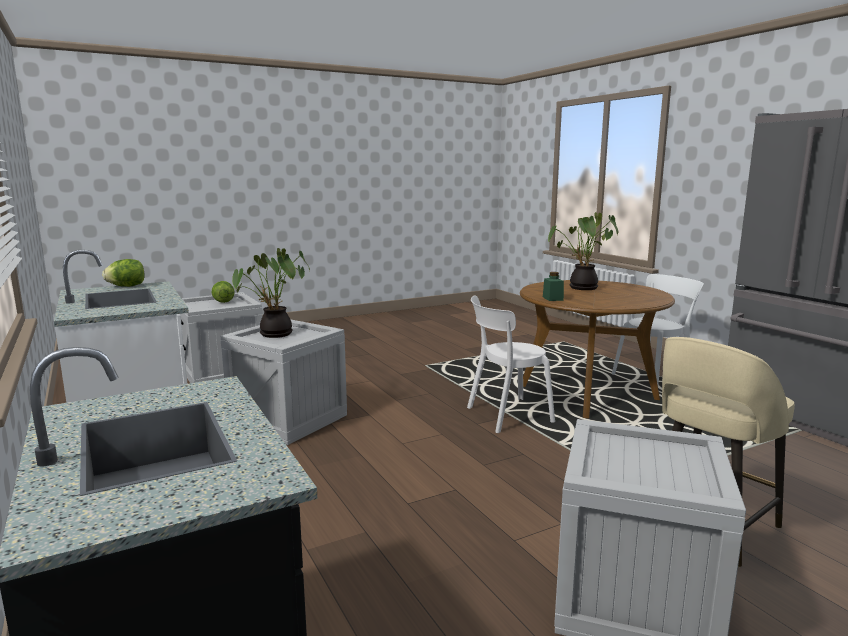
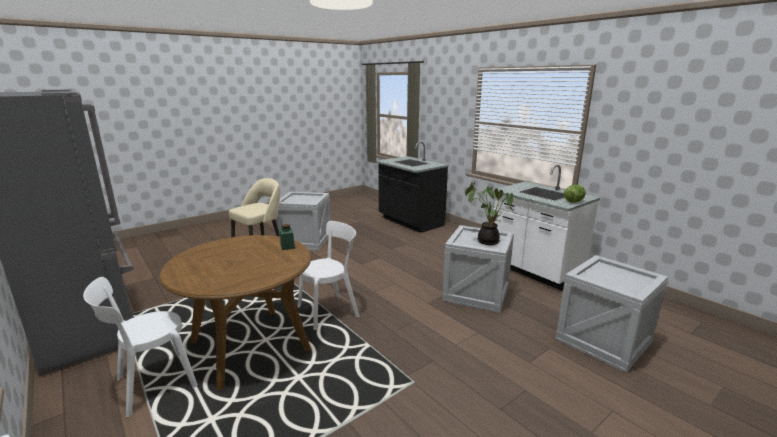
camera: 170 degrees right, 5 degrees up
(223, 302) = (622, 284): lettuce -> none
(581, 288) = (243, 268): potted plant -> none

